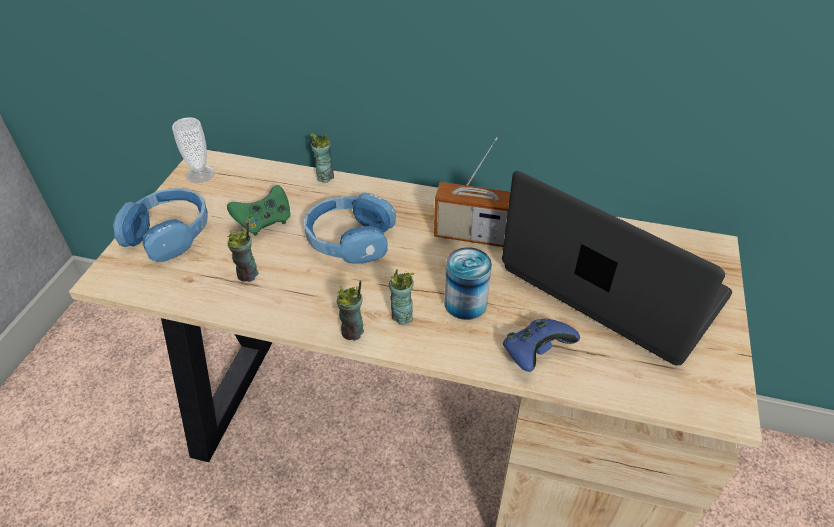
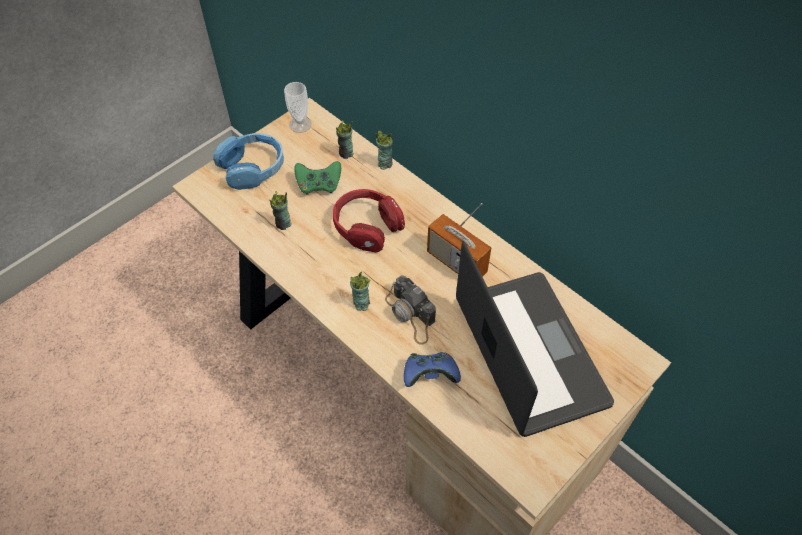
camera: 30 degrees right, 10 degrees up
(350, 240) = (367, 226): blue headphones -> red headphones
(353, 332) = (322, 299): cup -> cup (346, 153)
(465, 303) = (411, 315): can -> camera

